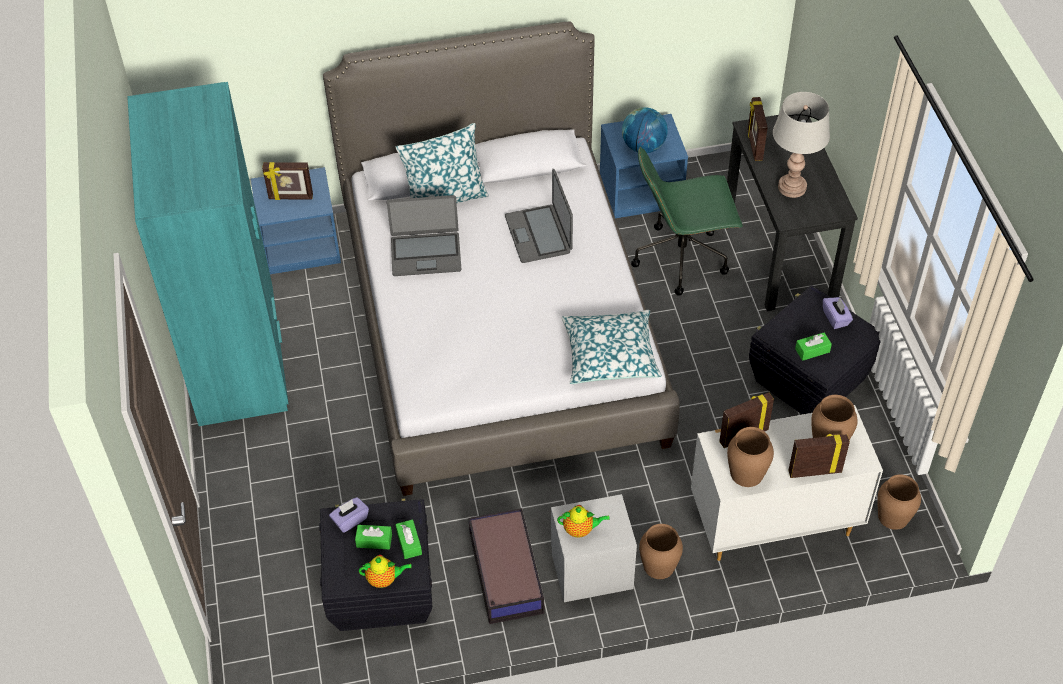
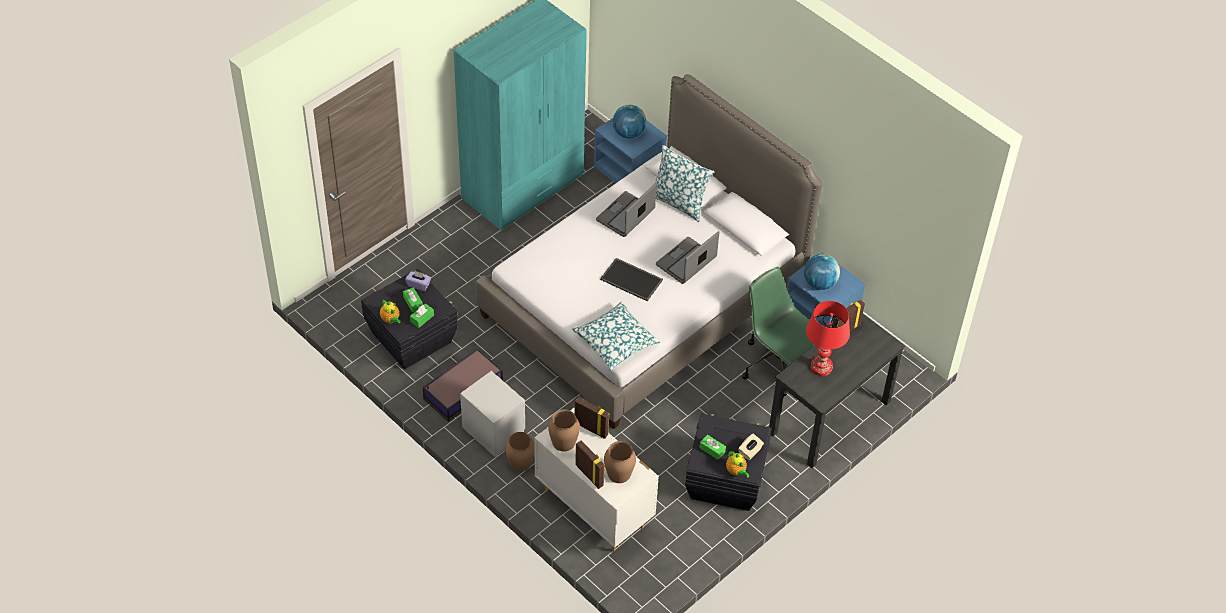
camera: 55 degrees right, 0 degrees up
(290, 197) = (628, 133): picture frame -> globe
(426, 254) = (626, 215): laptop -> laptop turned 75 degrees clockwise
(527, 294) = (632, 279): none -> tray
(580, 530) = (485, 391): teapot -> teapot (736, 471)
(792, 187) = (821, 367): grey table lamp -> red table lamp
(836, 318) = (750, 452): purple tissue box -> beige tissue box
(893, 516) = (646, 570): brown vase -> none

